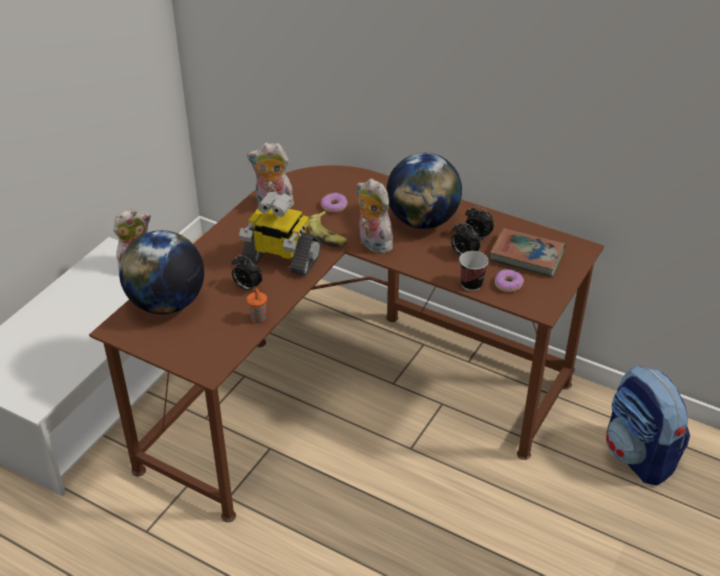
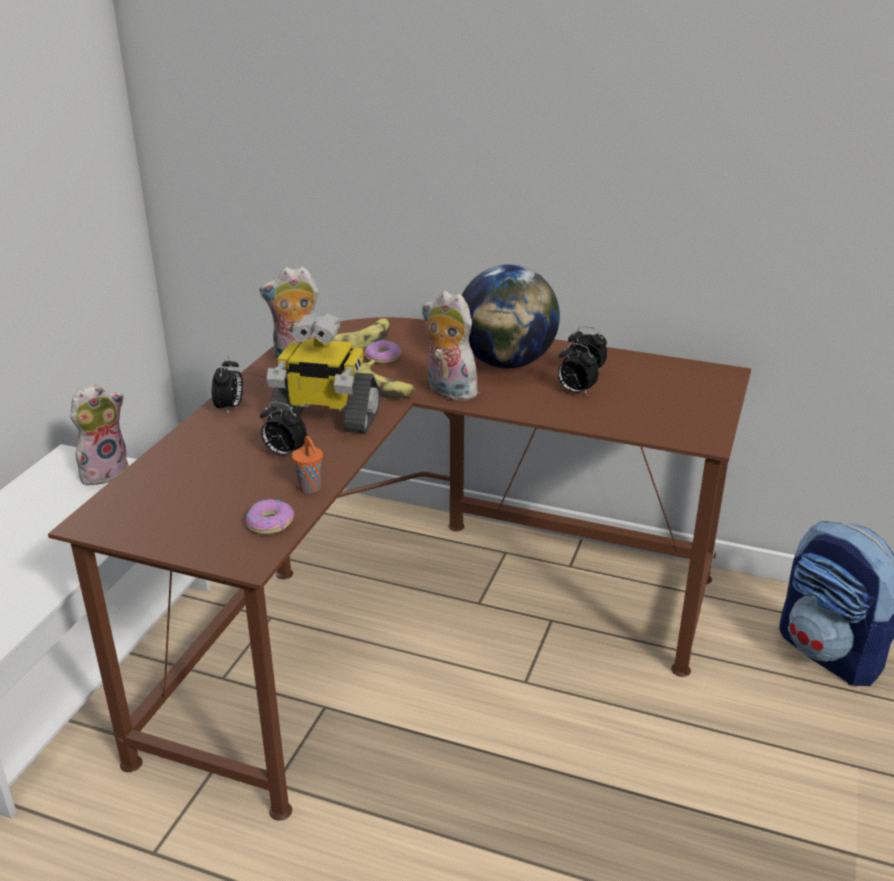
camera: 10 degrees left, 10 degrees down
(167, 304) = (167, 484): globe -> none
(218, 242) = (230, 408): none -> alarm clock
(323, 187) = (362, 339): none -> banana
(471, 284) = (599, 422): cup -> none
(508, 284) = (648, 418): donut -> donut (270, 523)
(527, 256) = (658, 387): book -> none

